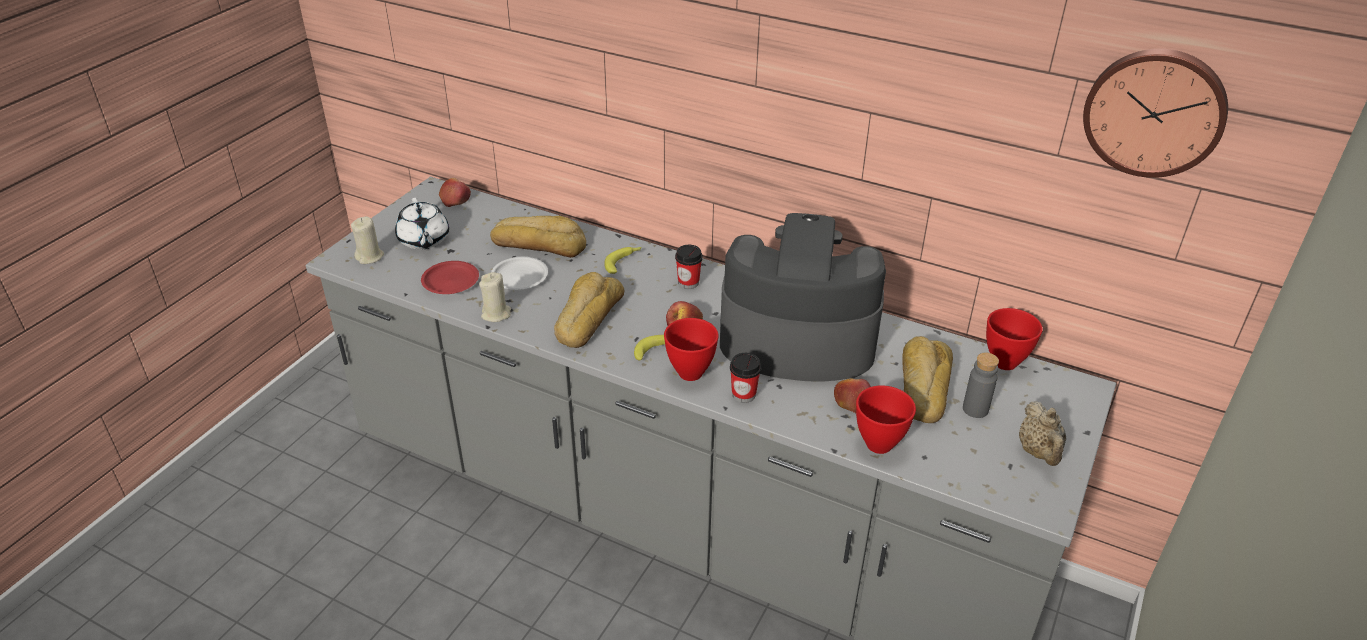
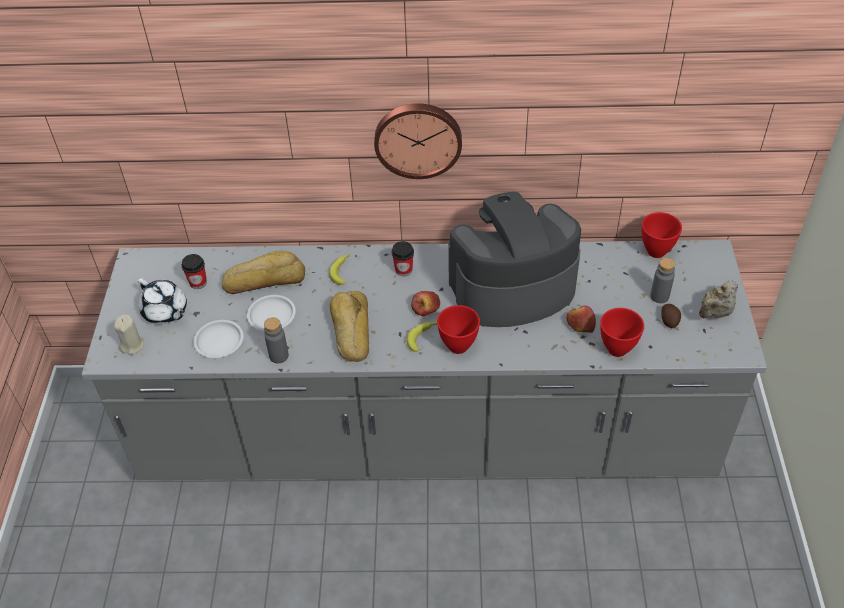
camera: 25 degrees left, 10 degrees up
(450, 281) = (219, 341): red plate -> white plate
(455, 199) = (160, 262): apple -> none
(496, 314) = (279, 356): beige candle -> grey bottle
(743, 394) = (506, 348): cup -> cup (198, 282)
(922, 387) = (617, 292): bread -> none
(970, 438) = (669, 320): none -> potato
(1039, 452) = (715, 313): beige teapot -> beige teapot turned 75 degrees clockwise
(1154, 111) = (741, 63): wall clock -> wall clock (418, 138)

